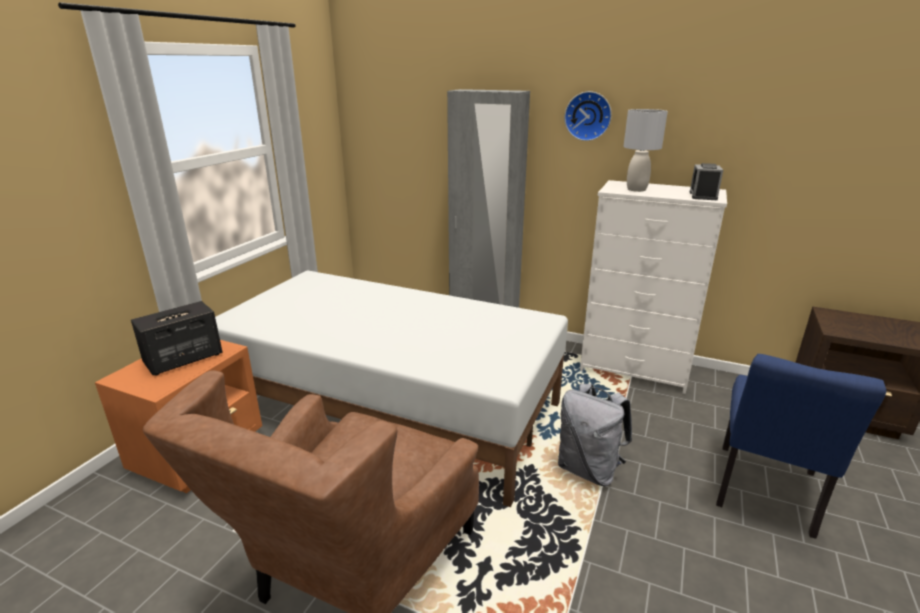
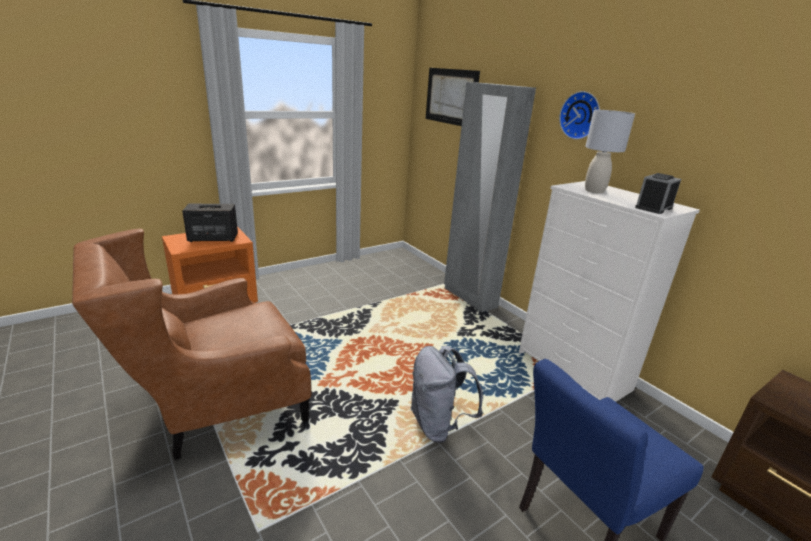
camera: 30 degrees right, 0 degrees up
(391, 407) = (347, 322): white bed -> none
(405, 108) = (451, 96): none -> picture

